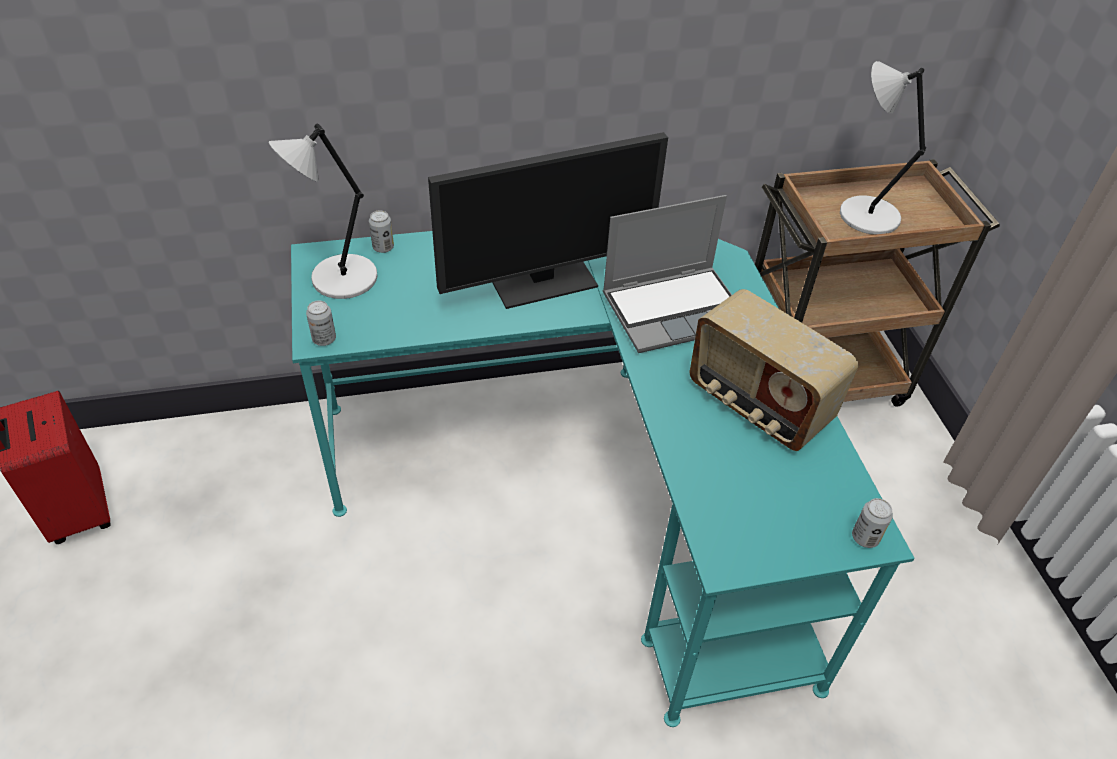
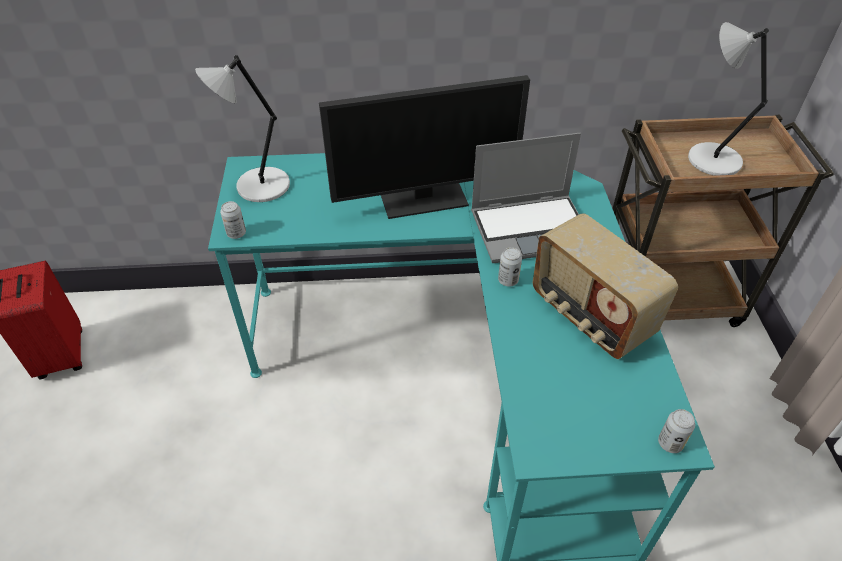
camera: 10 degrees right, 0 degrees up
(383, 247) = (299, 163): can -> can (508, 280)

